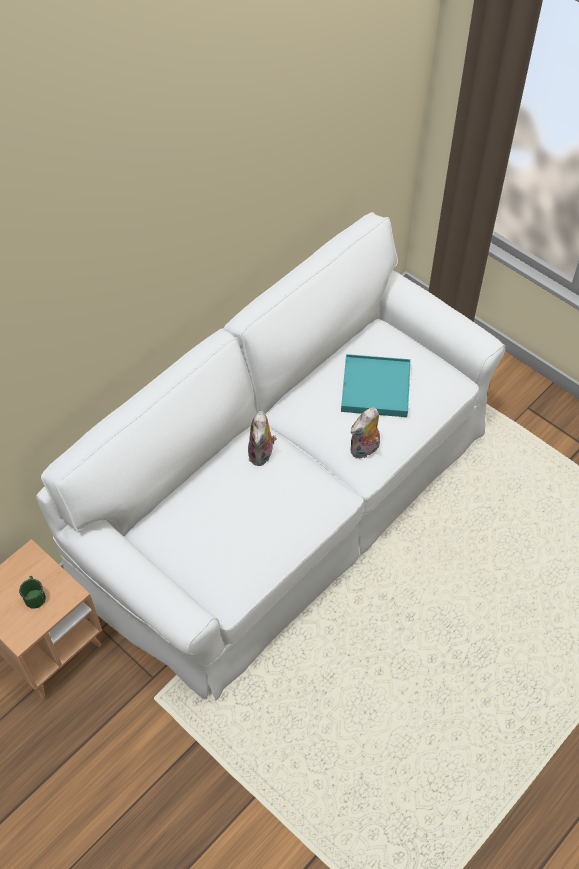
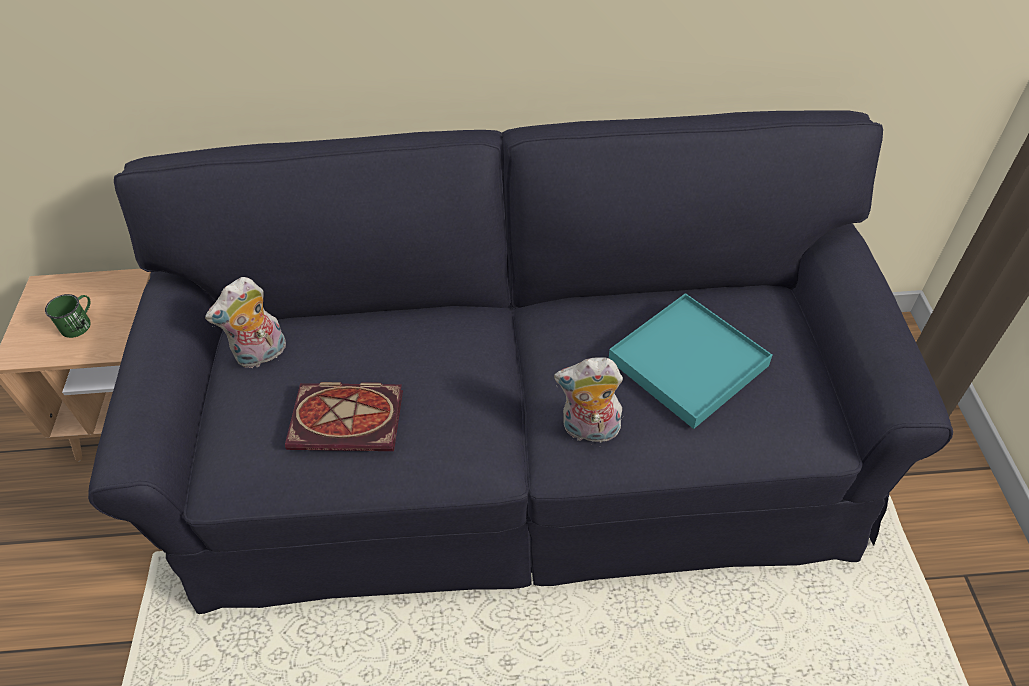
camera: 45 degrees right, 5 degrees down
(256, 524) = (350, 418): none -> book
(262, 455) = (457, 344): plush toy -> plush toy (262, 355)
(289, 501) = (519, 455): white sofa -> black sofa

